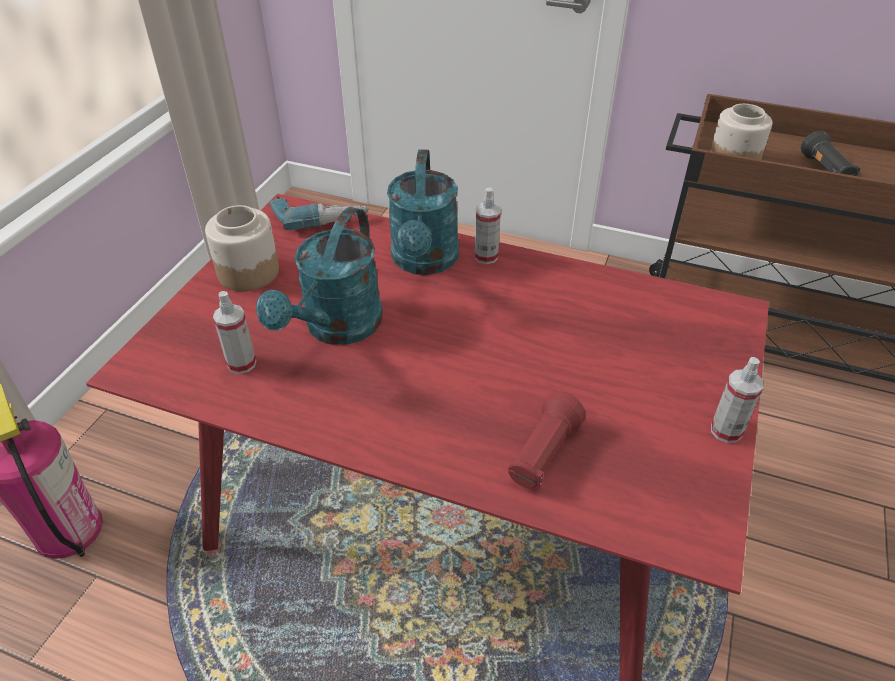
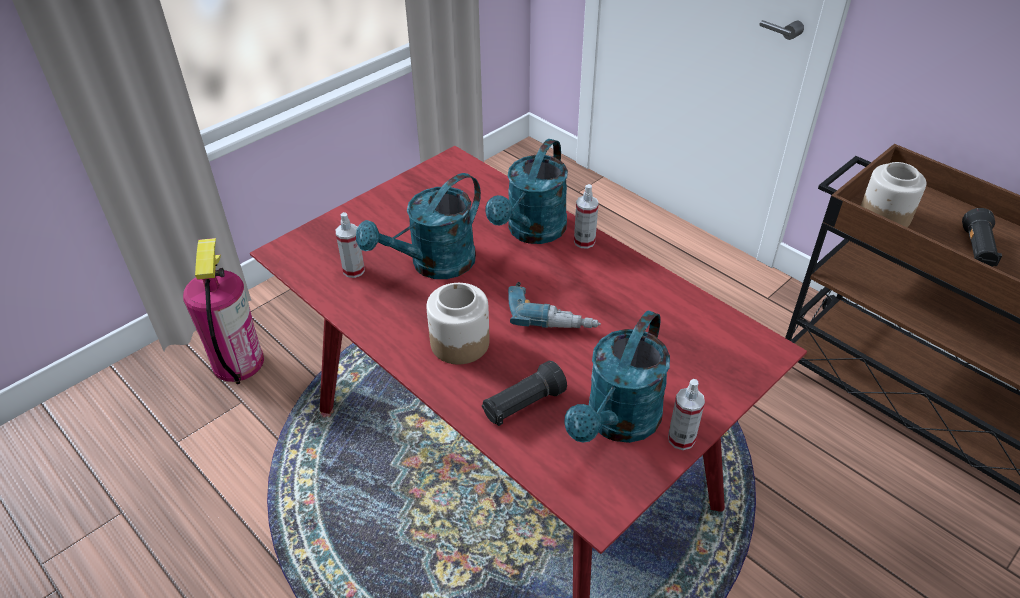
camera: 25 degrees right, 0 degrees up
(248, 272) = (397, 203): jar -> jar (459, 342)
(320, 216) = (475, 172): power drill -> power drill (553, 314)
(543, 454) = (523, 405): red flashlight -> black flashlight
(654, 438) = (618, 423): none -> turquoise watering can

